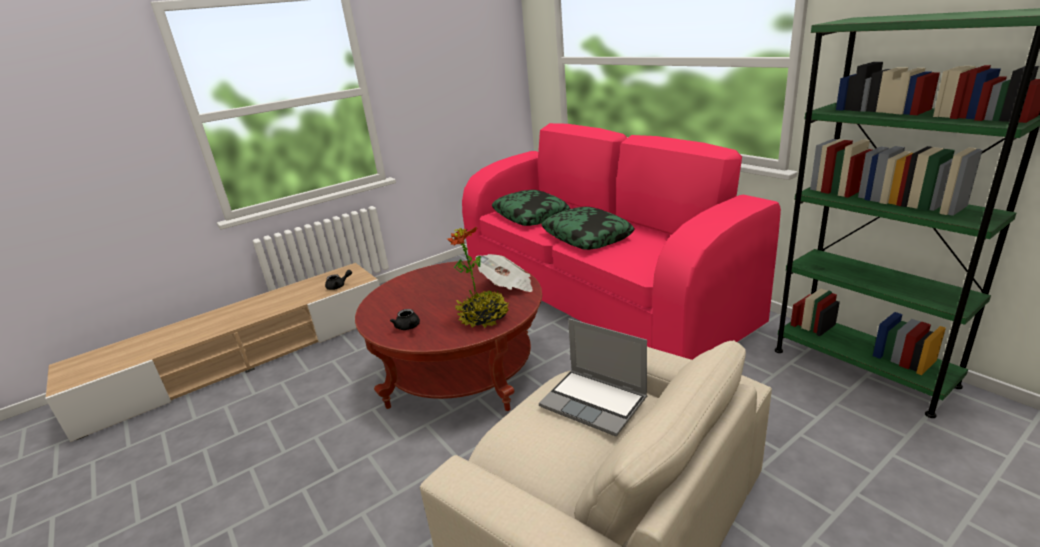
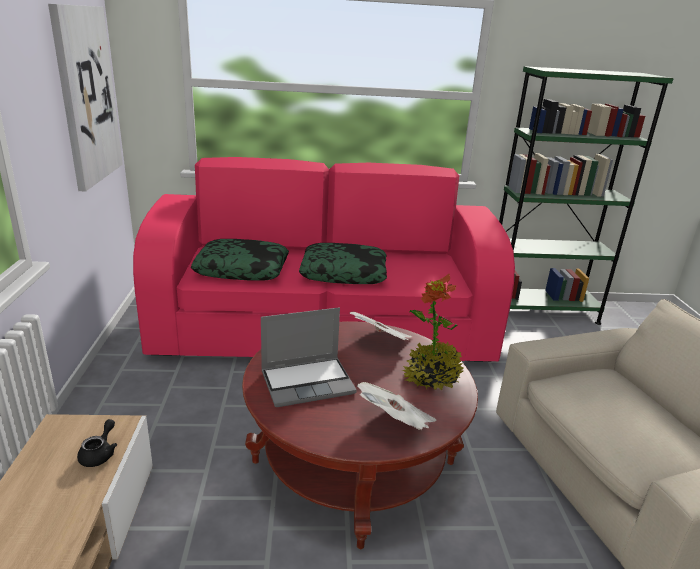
camera: 60 degrees left, 0 degrees up
(409, 327) = (396, 423): black teapot -> newspaper
(476, 74) = (87, 96): none -> picture
(595, 402) = (604, 390): laptop -> laptop (308, 382)

